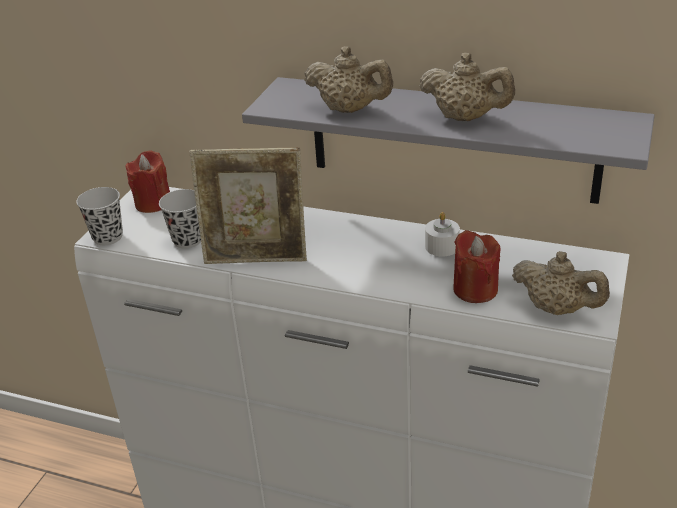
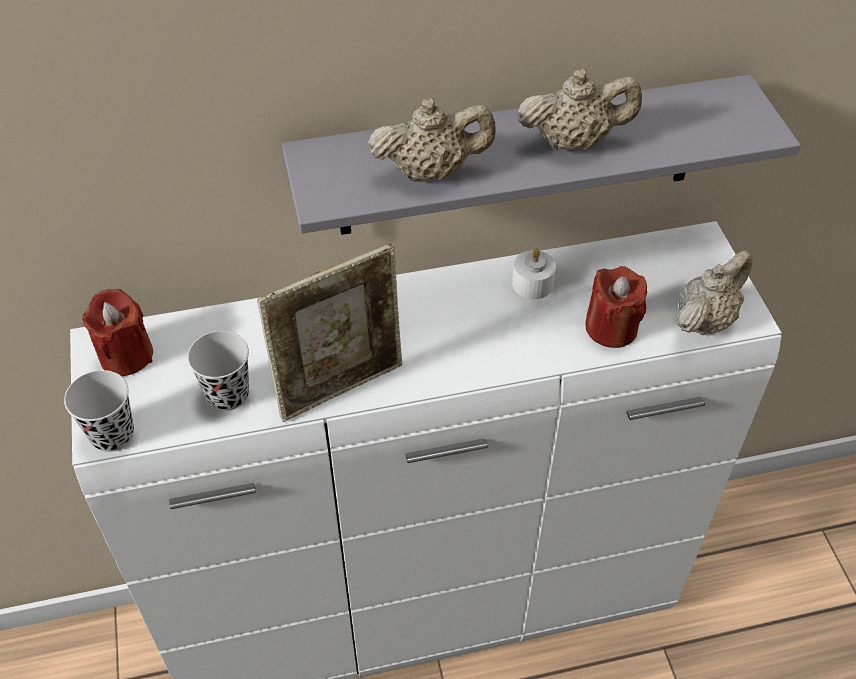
camera: 35 degrees left, 15 degrees up
(557, 309) = (705, 320): beige teapot -> beige teapot turned 45 degrees counterclockwise

